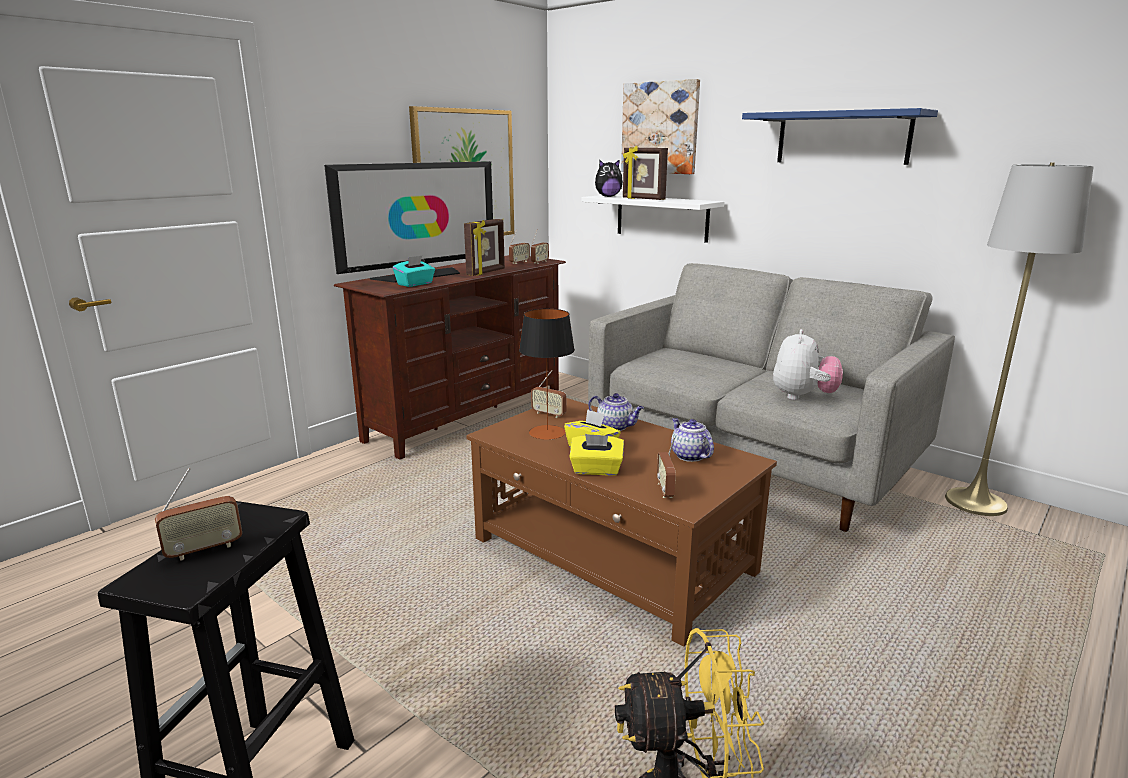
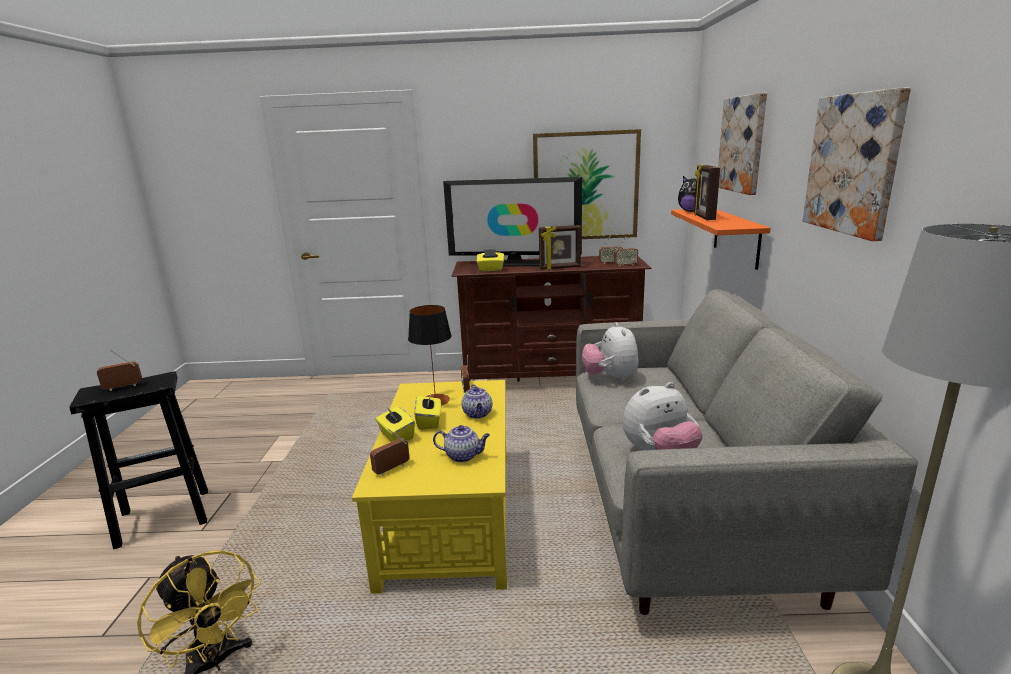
camera: 50 degrees right, 0 degrees up
(204, 549) = (123, 387): radio -> radio turned 135 degrees clockwise
(415, 284) = (491, 269): turquoise tissue box -> yellow tissue box
(612, 556) = (449, 514): brown coffee table -> yellow coffee table
(650, 365) = (610, 378): none -> plush toy
(662, 217) = (736, 237): white shelf -> orange shelf
(689, 455) = (463, 456): teapot -> teapot turned 75 degrees clockwise
(842, 138) = (853, 164): blue shelf -> picture

